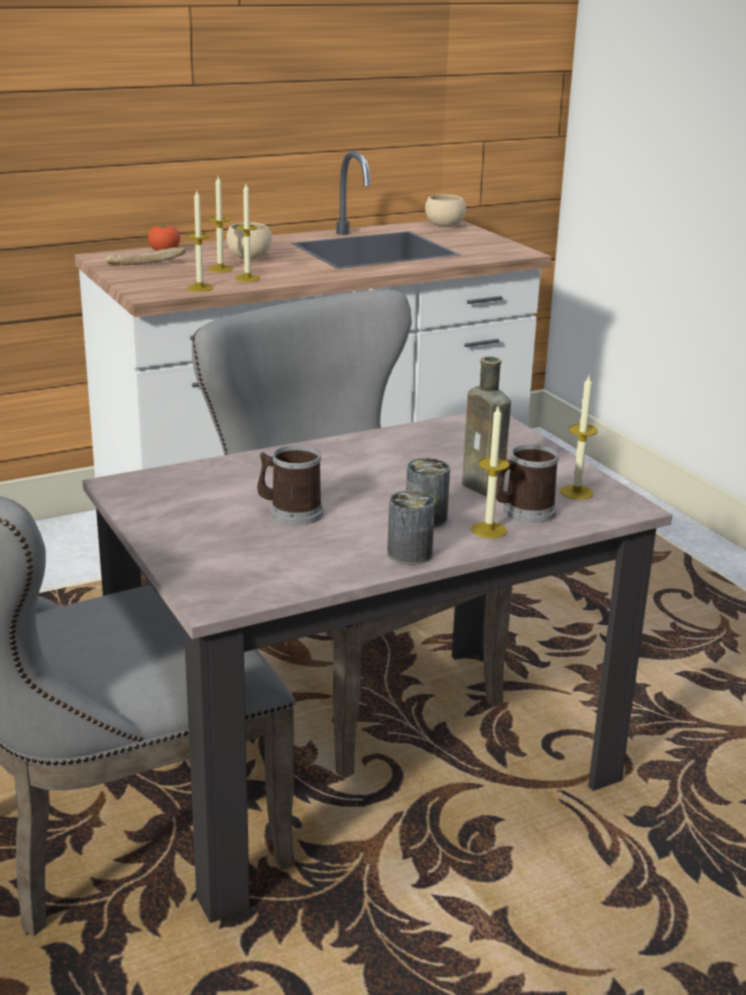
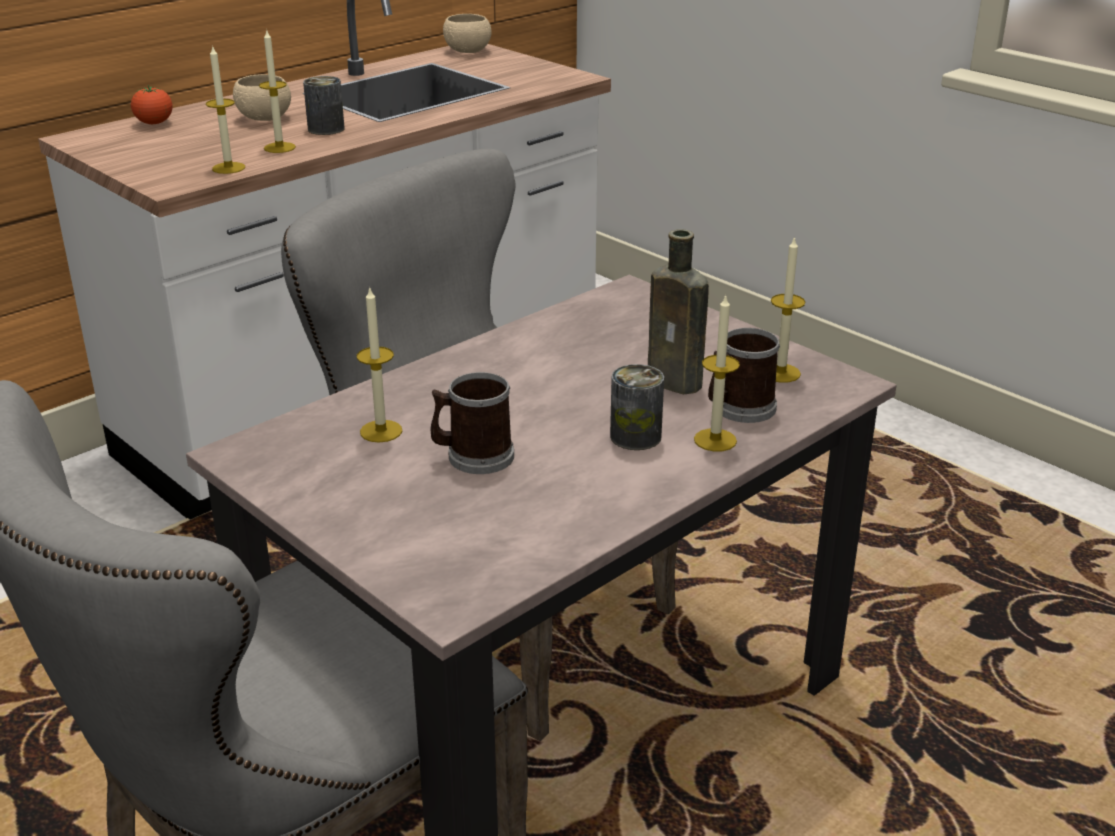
camera: 15 degrees left, 5 degrees up
(146, 264) = (139, 142): bread -> none
(220, 269) = (238, 138): candle -> candle (381, 431)
(409, 553) = (645, 489): can -> can (326, 129)

